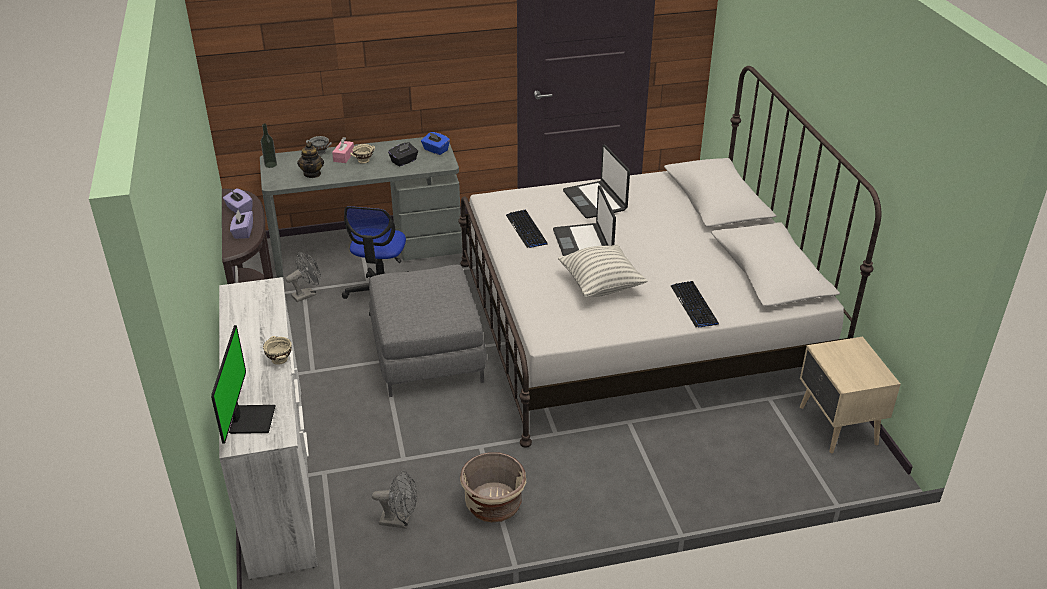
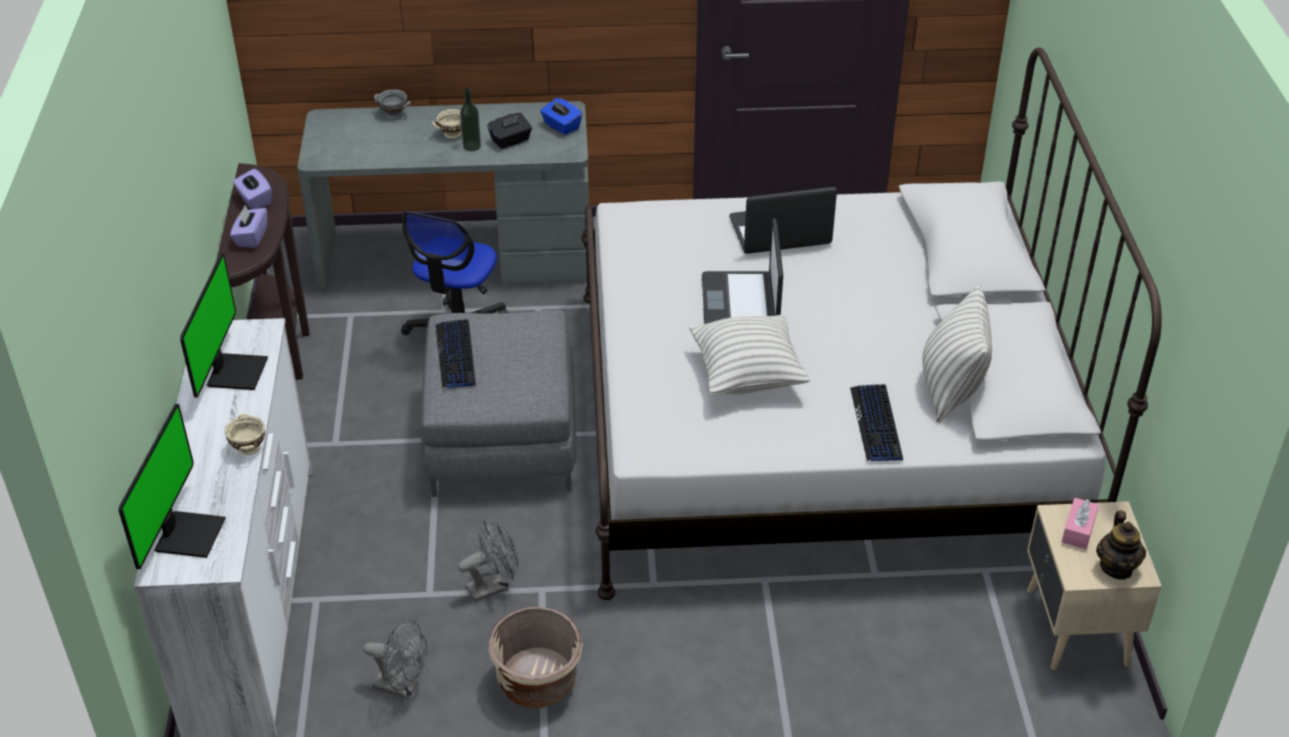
camera: 10 degrees right, 5 degrees up
(256, 313) = (234, 372): none -> monitor
(270, 164) = (319, 128): bottle -> bottle (471, 146)
(307, 294) = (354, 322): grey fan -> grey fan (493, 586)
(312, 174) = (374, 149): teapot -> teapot (1116, 567)
(344, 156) = (426, 124): pink tissue box -> pink tissue box (1078, 530)
(526, 230) = (664, 271): keyboard -> keyboard (456, 355)
(595, 200) = (780, 232): laptop -> laptop turned 90 degrees clockwise
(734, 280) = (950, 389): none -> pillow

